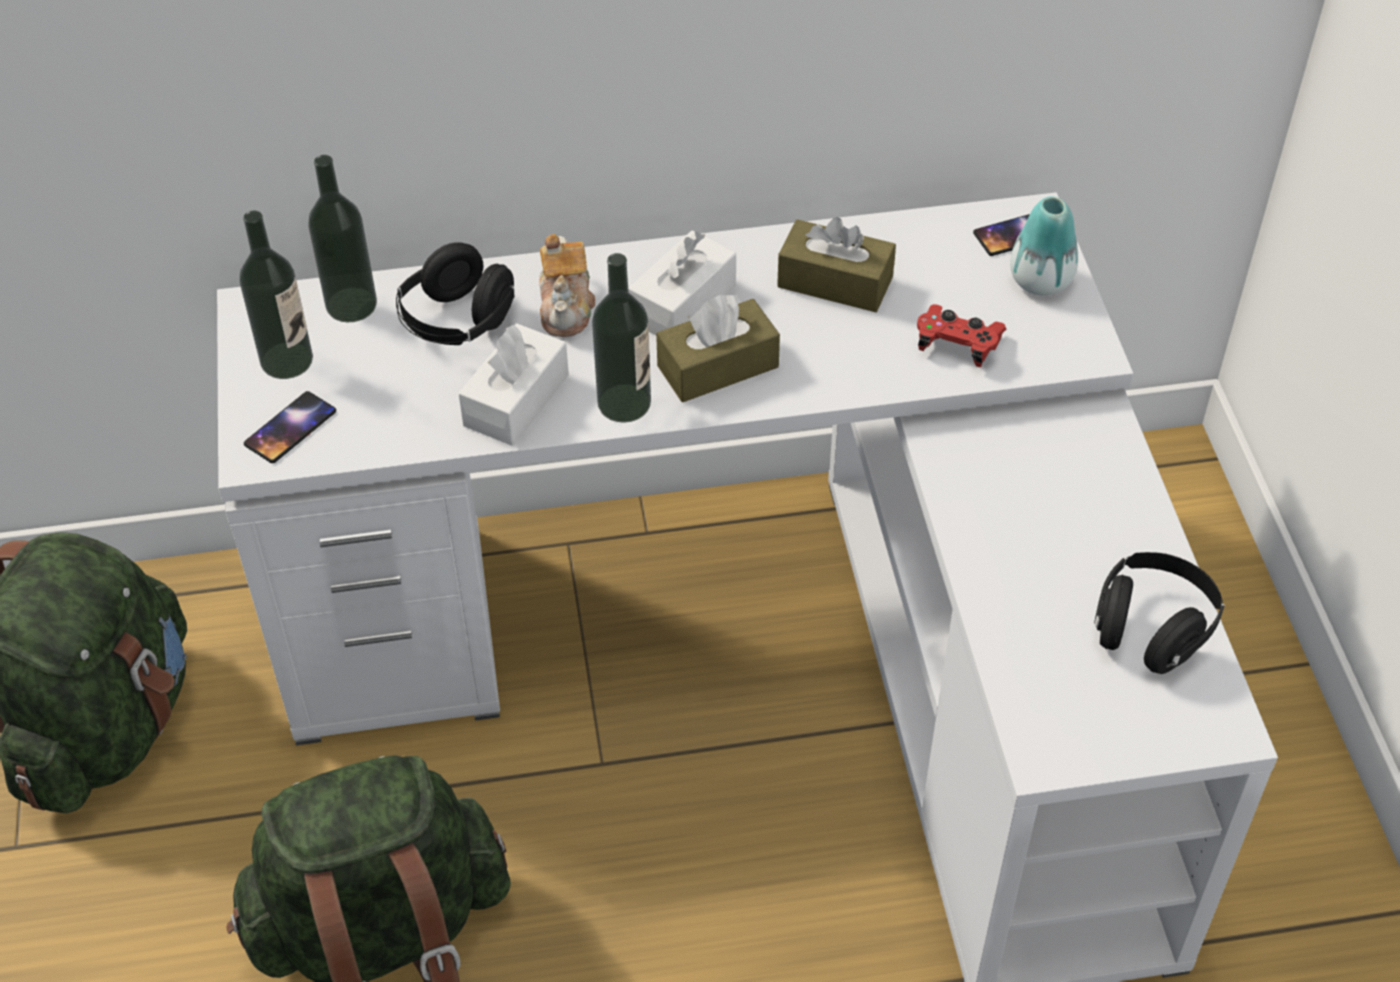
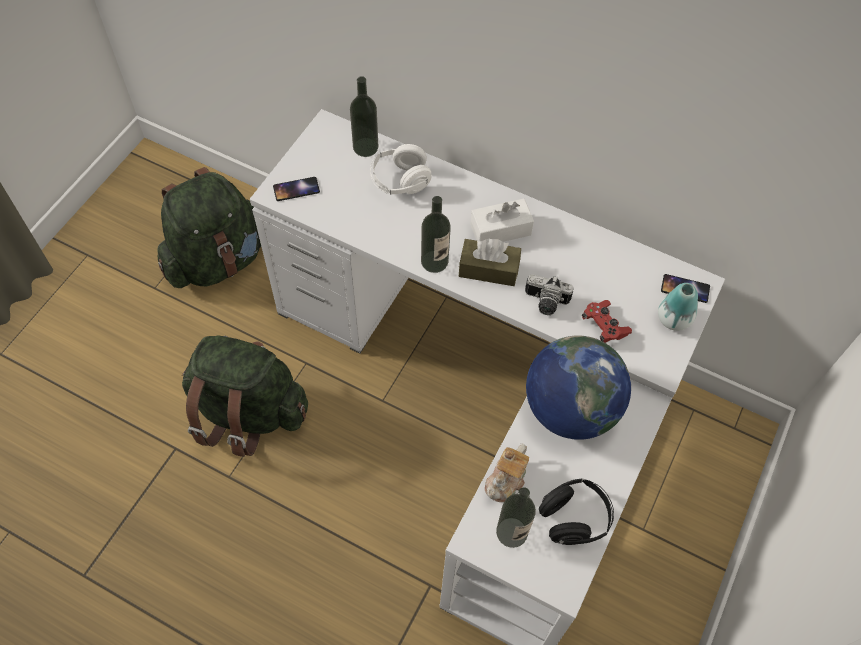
camera: 35 degrees right, 10 degrees up
(287, 360) = (320, 158): bottle -> bottle (511, 532)
(457, 322) = (400, 181): black headphones -> white headphones
(516, 400) = (392, 232): white tissue box -> none
(567, 307) = (450, 201): teapot -> teapot (506, 480)
(835, 282) = (576, 260): brown tissue box -> none
(845, 363) = (545, 303): none -> camera
(1006, 491) = (570, 409): none -> globe

